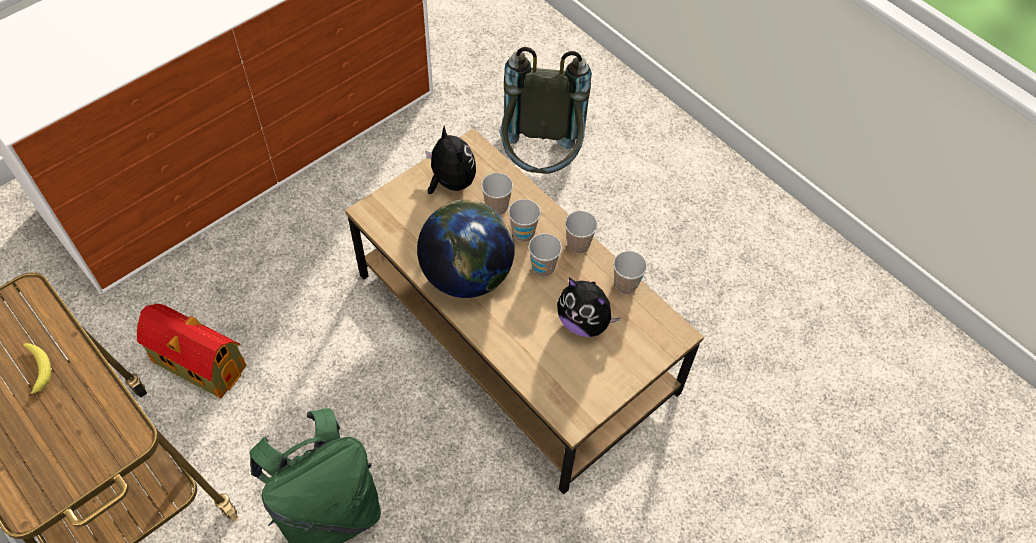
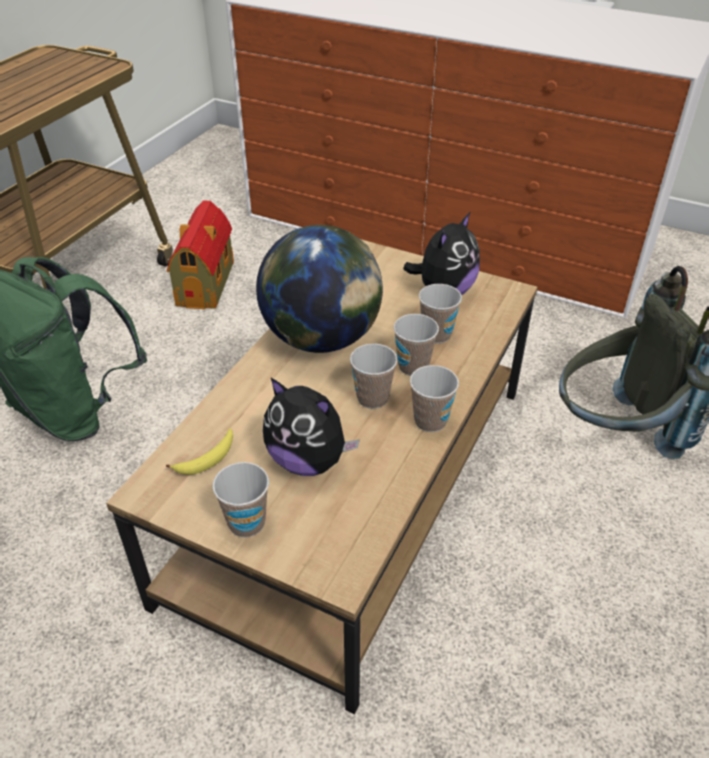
camera: 70 degrees right, 15 degrees down
(39, 369) = (38, 88): banana -> banana (207, 458)
(584, 322) = (308, 460): plush toy -> plush toy turned 75 degrees counterclockwise
(625, 285) = (394, 488): cup -> cup (246, 523)

